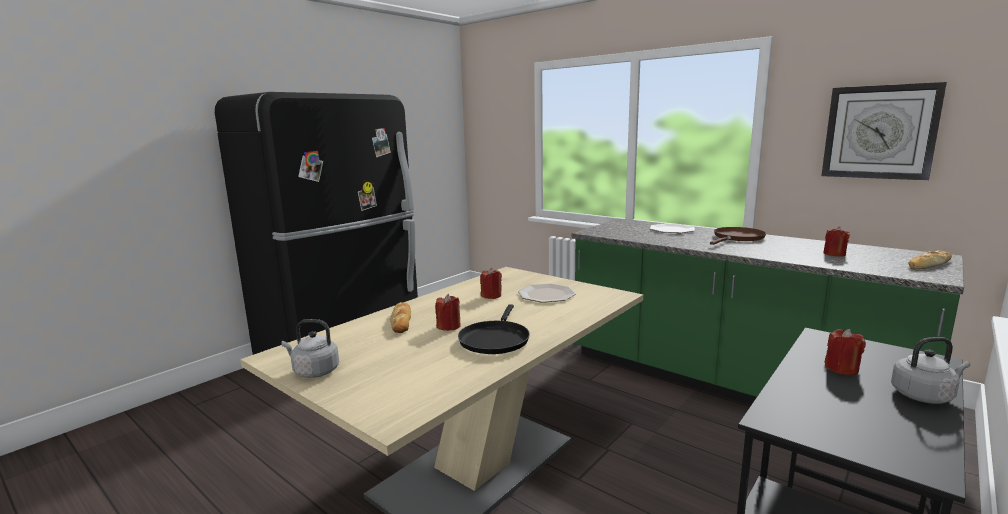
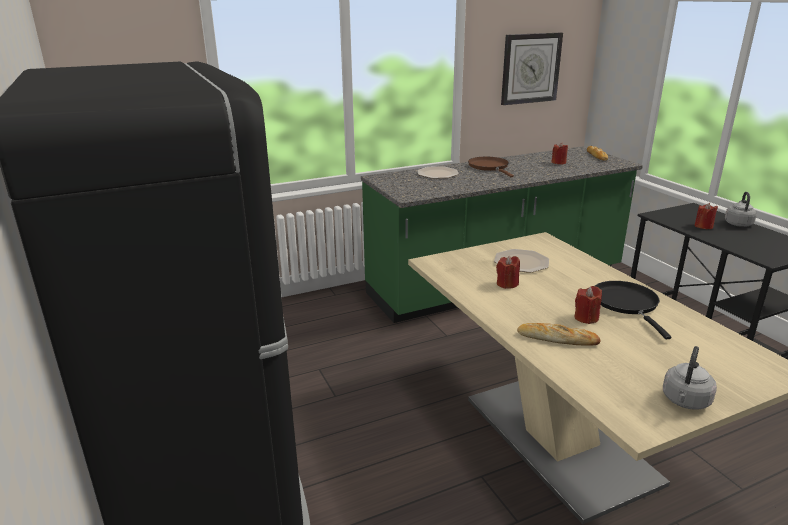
camera: 65 degrees left, 10 degrees up
(495, 339) = (627, 304): black frying pan -> black frying pan turned 135 degrees counterclockwise

